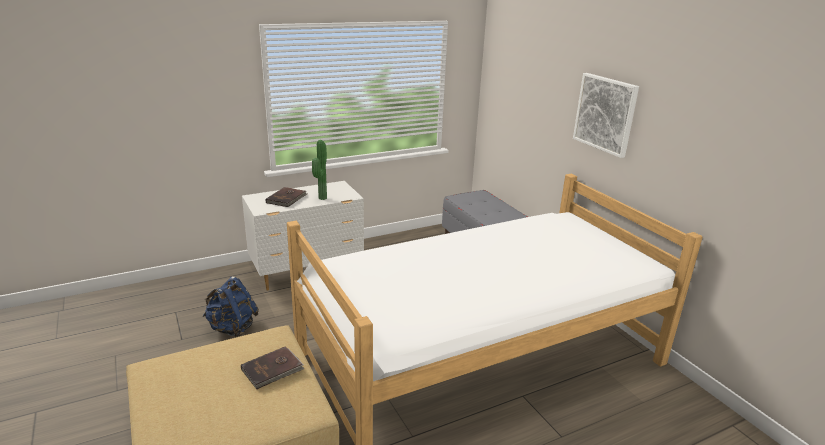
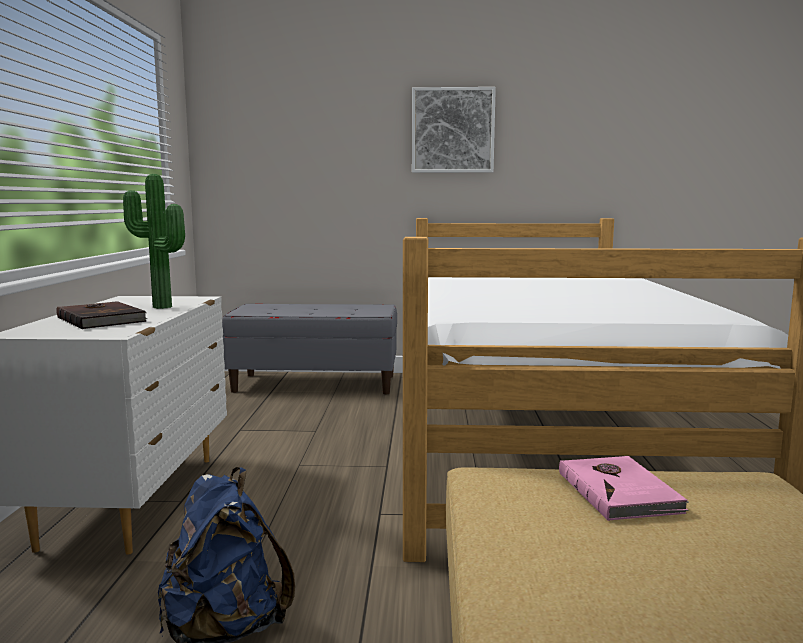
camera: 60 degrees left, 15 degrees down
(273, 369) = (619, 491): brown book -> pink book

